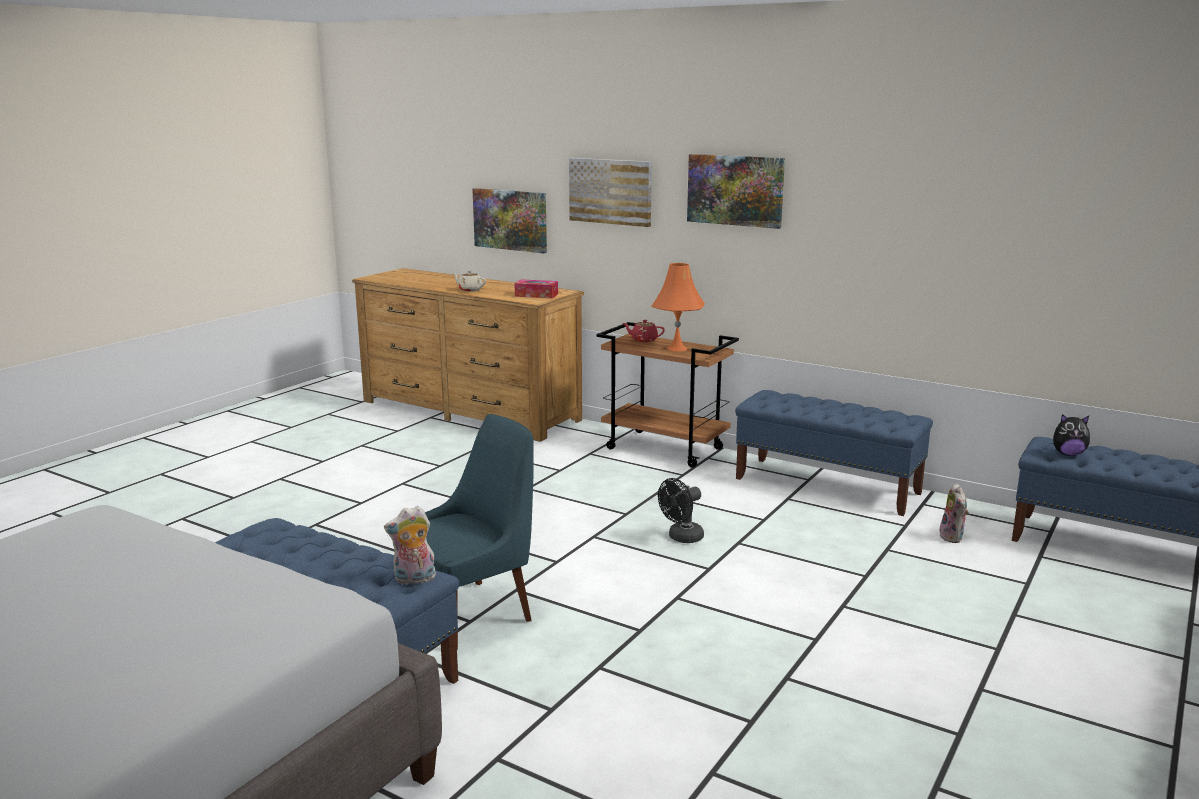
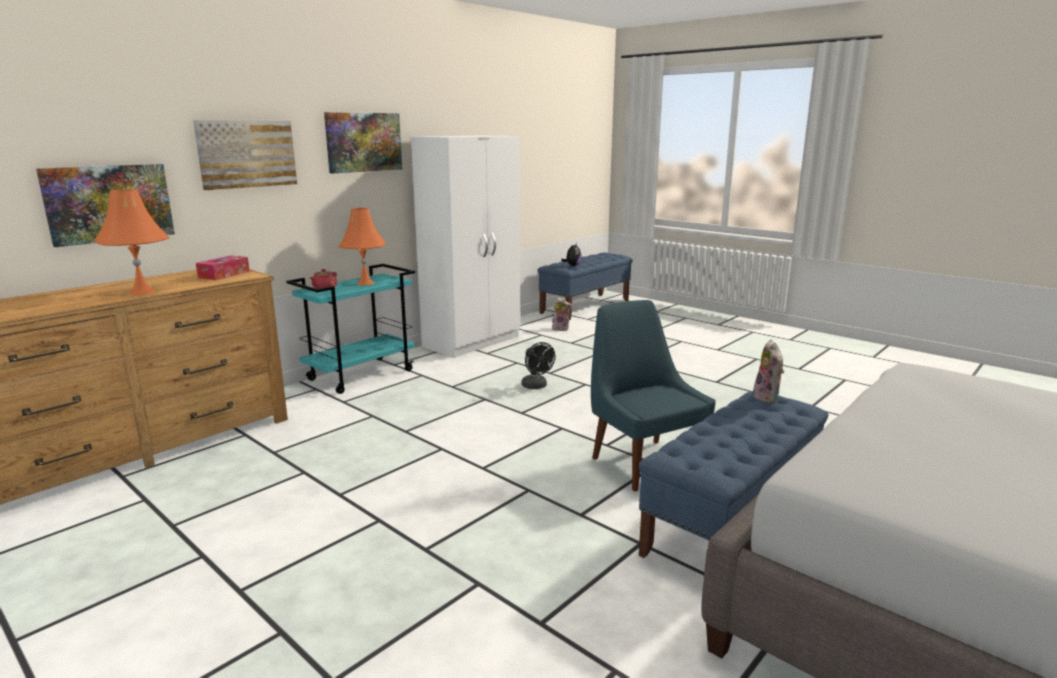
camera: 80 degrees left, 0 degrees up
(469, 290) = (142, 292): beige teapot -> orange table lamp
(666, 449) = (361, 375): brown cart -> turquoise cart
(827, 486) = (473, 342): blue bench -> white wardrobe

